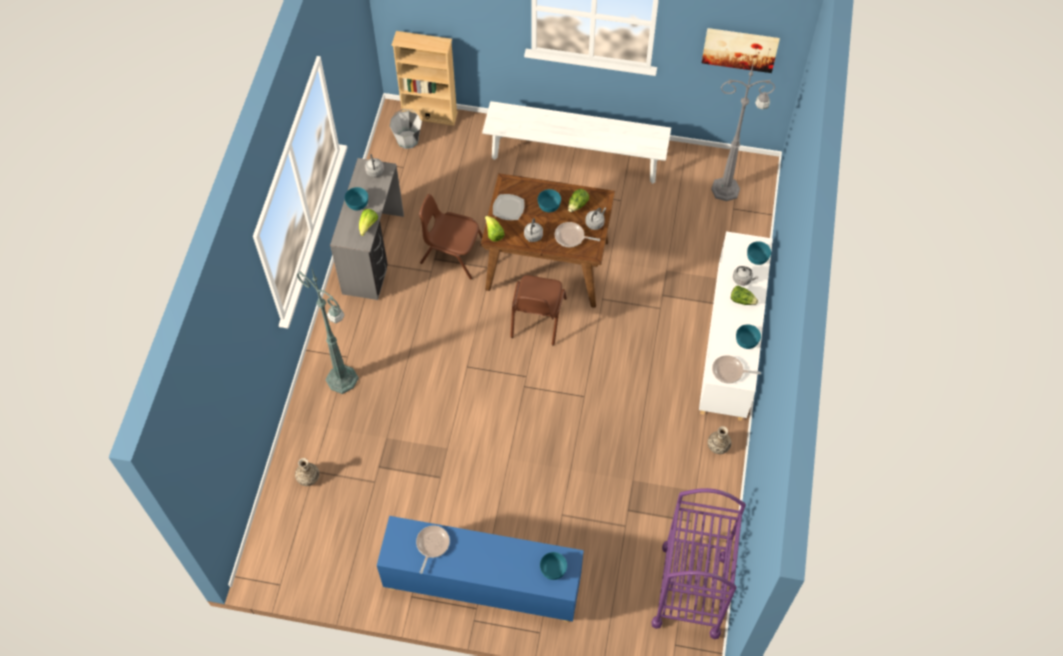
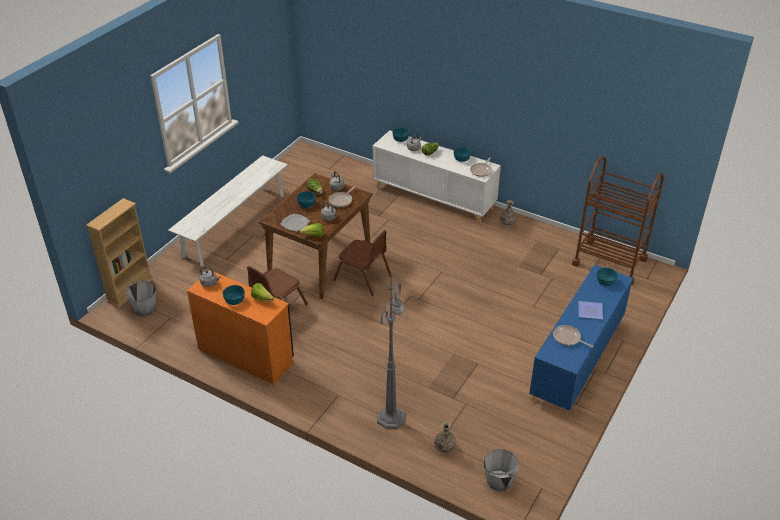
camera: 70 degrees left, 20 degrees down
(278, 541) = (499, 481): none -> grey bucket
(343, 380) = (360, 402): green floor lamp -> none
(374, 254) = (246, 355): grey desk -> orange desk
(488, 560) = (589, 311): none -> plate
(690, 590) = (609, 261): purple cart -> brown cart
(727, 189) = (312, 167): grey floor lamp -> grey floor lamp (391, 416)
(740, 49) = (266, 64): picture -> none

